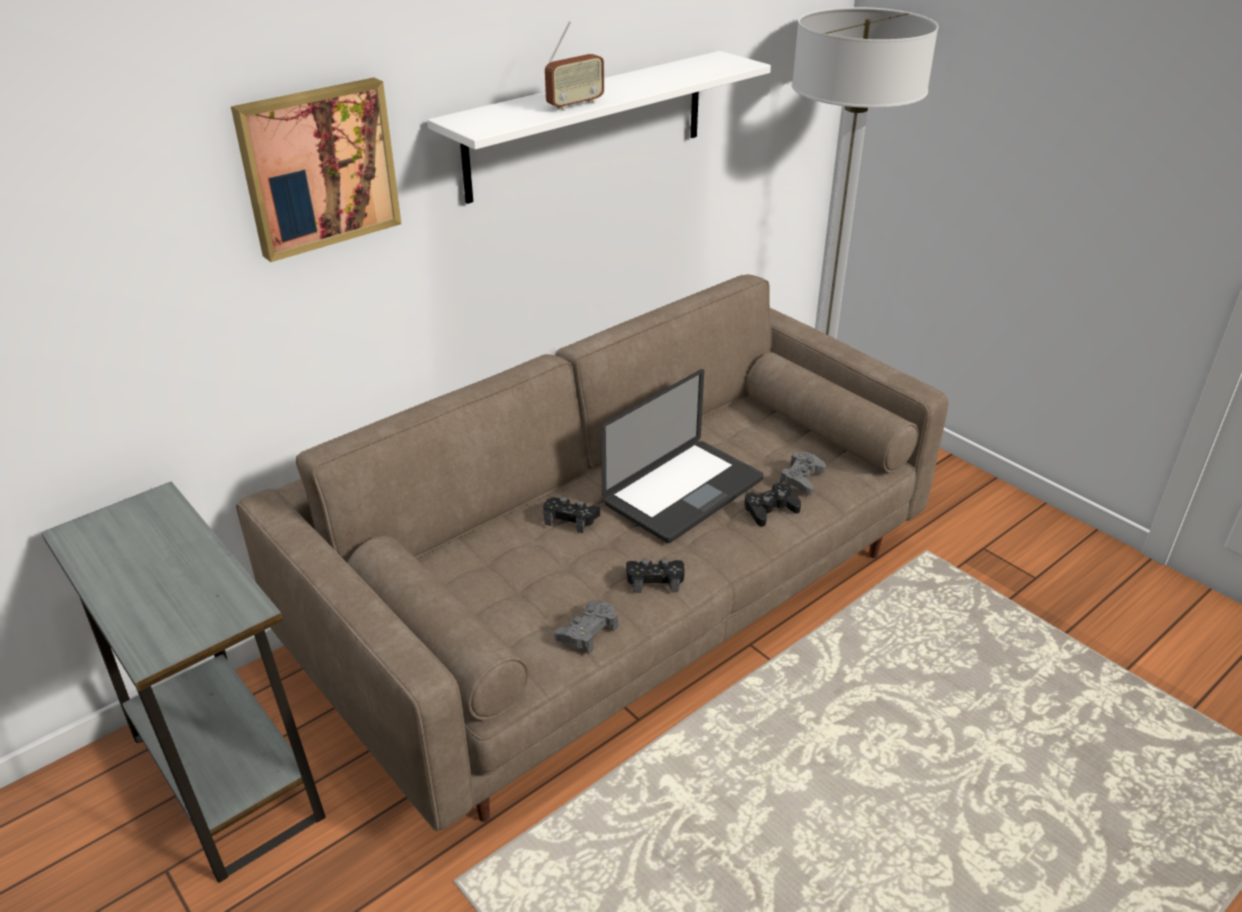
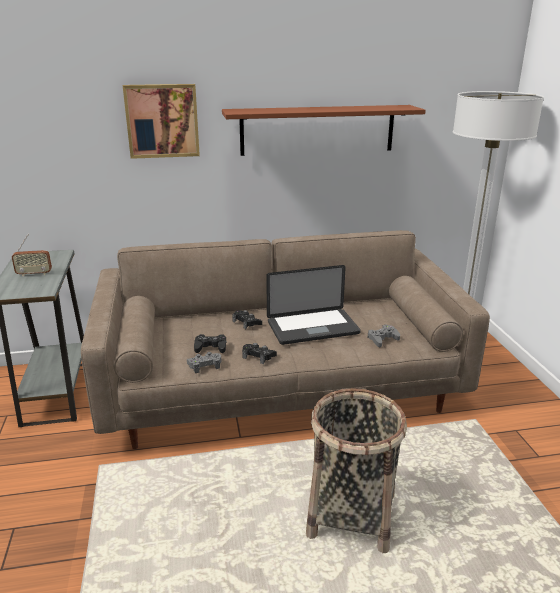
camera: 30 degrees right, 10 degrees down
(575, 105) = (294, 110): radio -> radio (34, 274)
(588, 125) = (317, 130): white shelf -> brown shelf
(770, 510) = (350, 347): black game controller -> black game controller (210, 347)
(897, 774) = (352, 515): none -> basket

